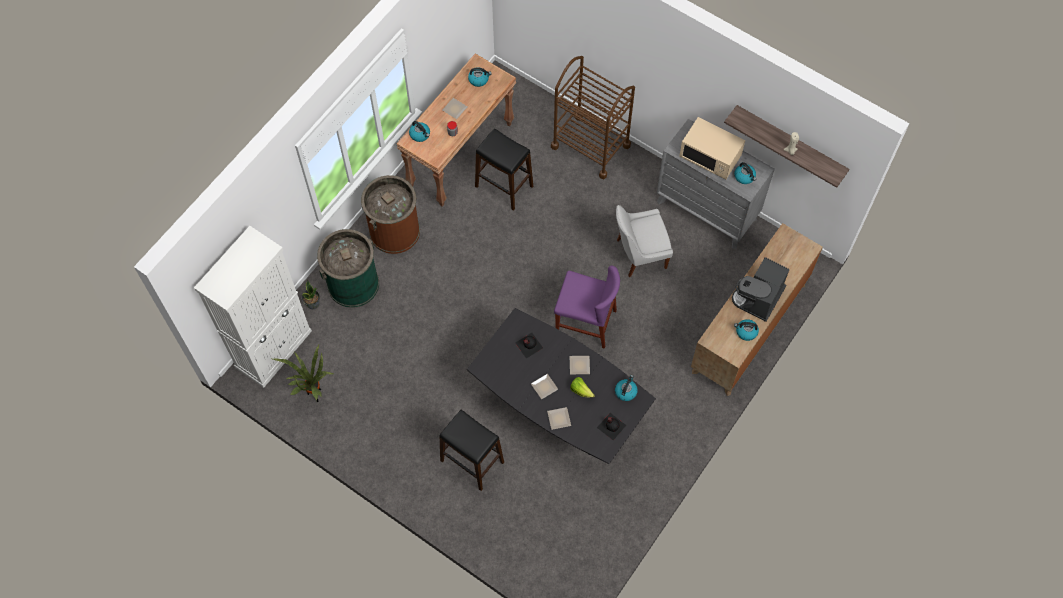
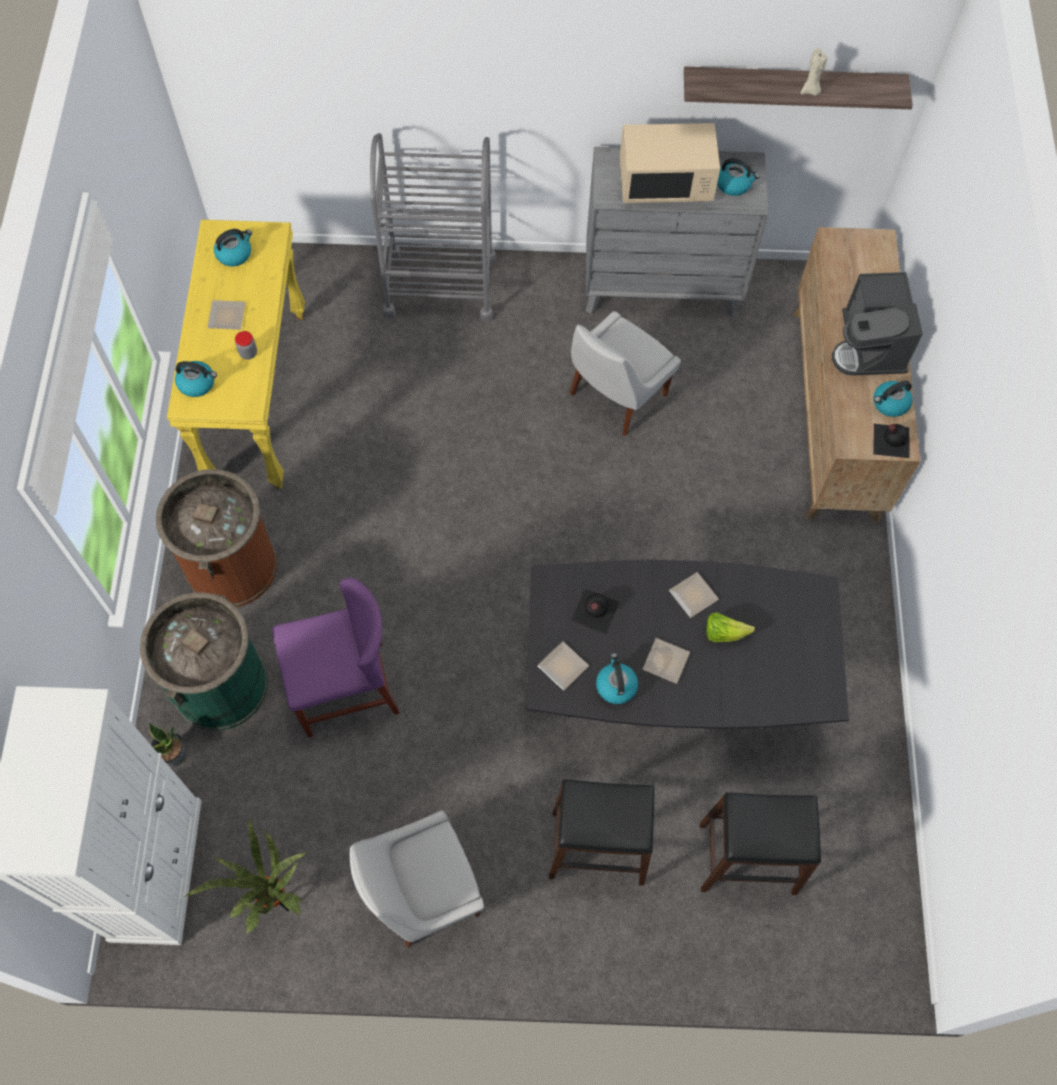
camera: 35 degrees left, 0 degrees up
(380, 431) = (422, 892): none -> white chair
(460, 154) = (256, 397): brown console table -> yellow console table
(503, 186) = (354, 408): black stool -> black stool (747, 859)
(560, 419) = (726, 697): plate -> plate (565, 666)
(585, 322) = (611, 534): purple chair -> purple chair (344, 689)
(590, 146) = (440, 286): brown cart -> grey cart
(611, 426) = (808, 659): black bottle -> black bottle (890, 440)
(625, 391) = (789, 593): kettle -> kettle (615, 685)

